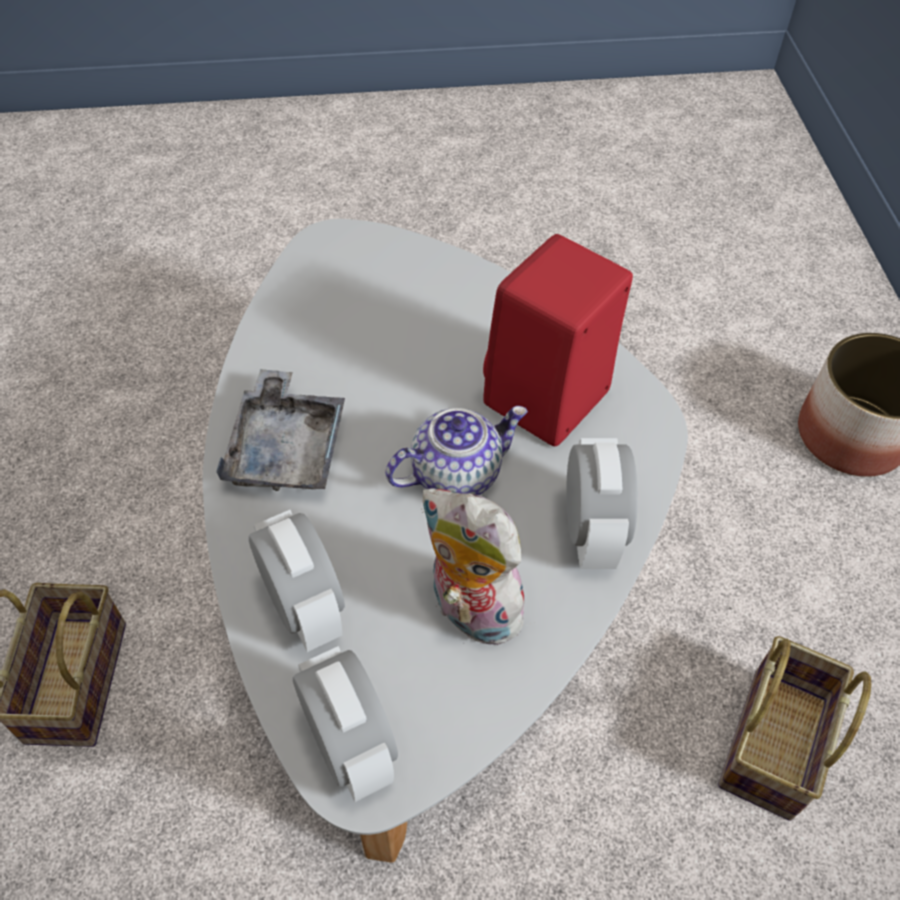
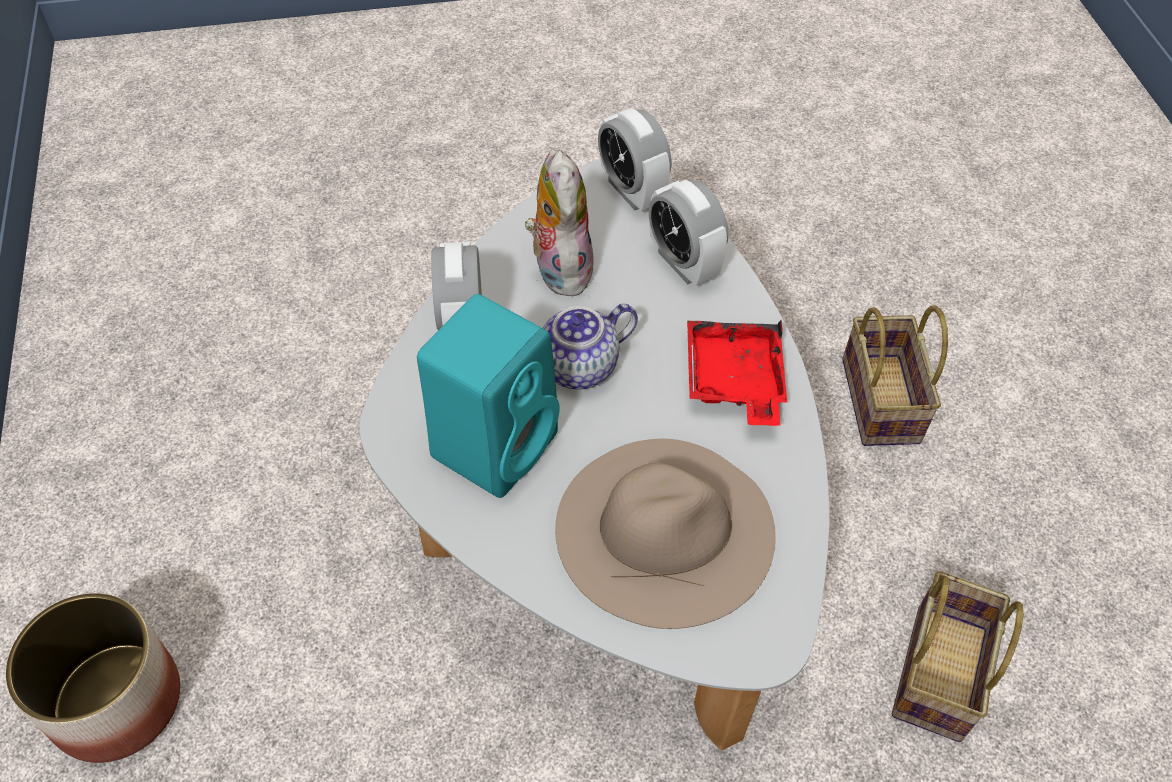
camera: 175 degrees right, 0 degrees up
(287, 448) = (734, 381): grey tray -> red tray
(391, 319) = (665, 529): none -> beige hat
(469, 610) = (559, 268): plush toy -> plush toy turned 135 degrees counterclockwise
(545, 401) = (496, 442): red speaker -> turquoise speaker
(774, 747) = (310, 388): basket -> basket (936, 668)

